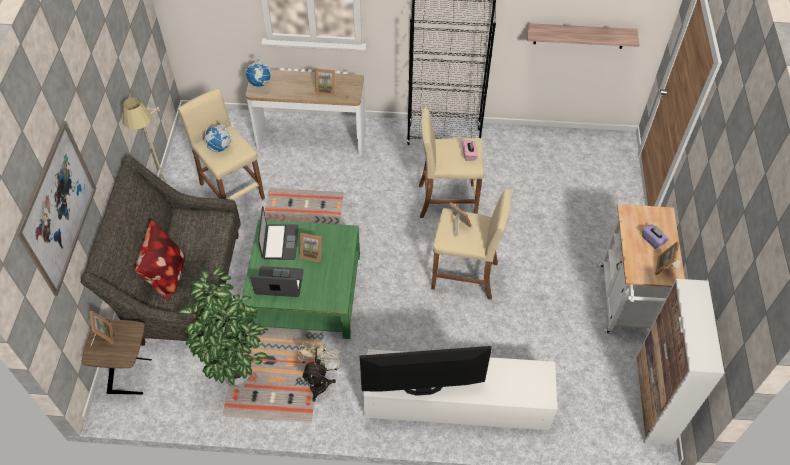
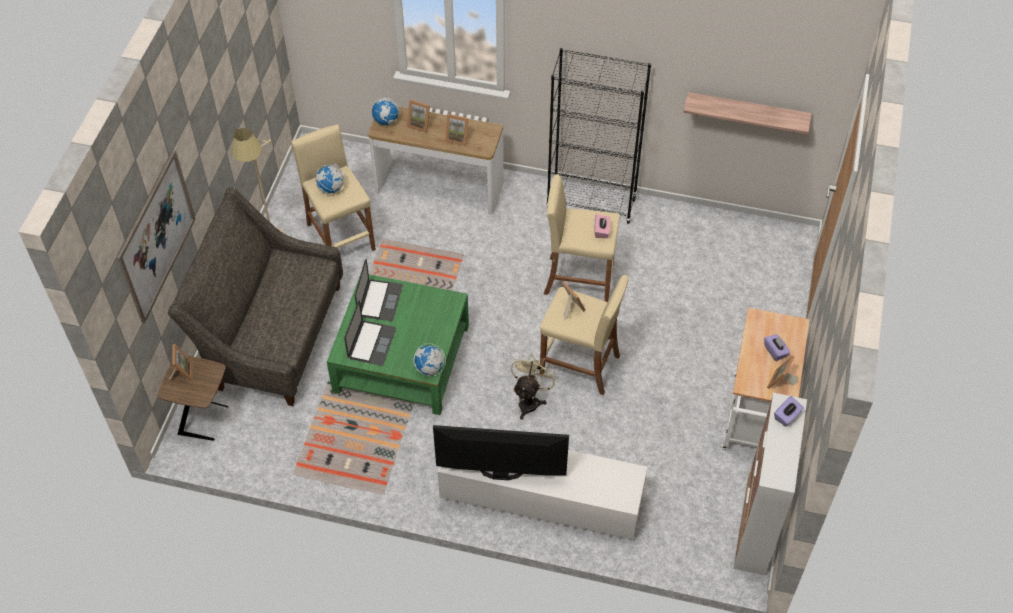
camera: 10 degrees right, 0 degrees up
(166, 275) = (254, 319): pillow -> none
(240, 376) = (317, 437): potted plant -> none
(279, 282) = (371, 343): laptop -> laptop turned 90 degrees clockwise
(312, 253) = (412, 317): picture frame -> picture frame (420, 124)
(320, 380) = (400, 453): beige fan -> beige fan (530, 400)
(337, 299) = (429, 369): none -> globe
(695, 299) = (787, 416): none -> purple tissue box

